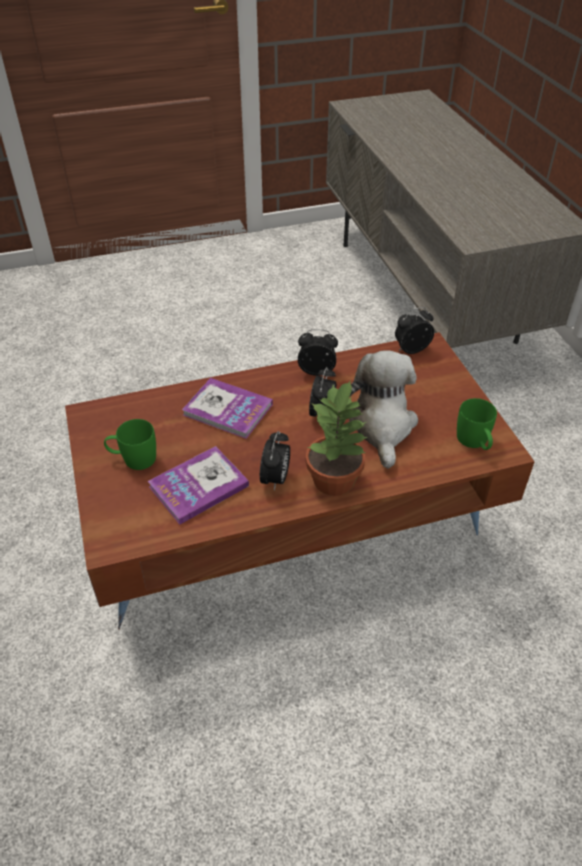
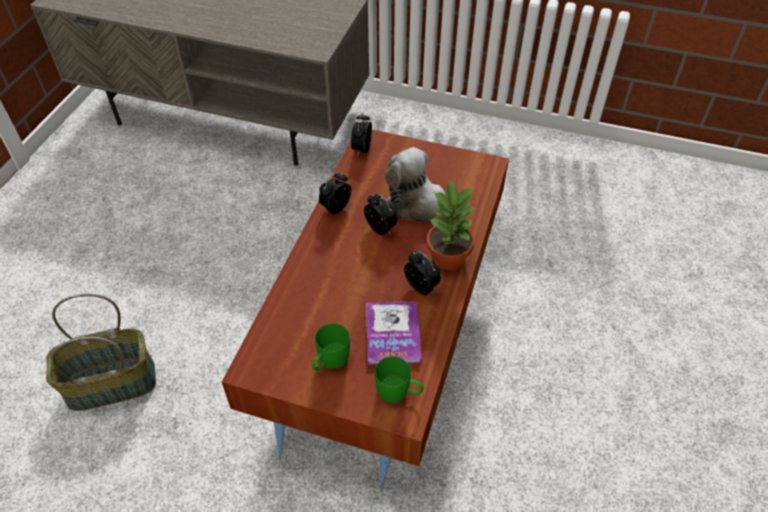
camera: 55 degrees left, 5 degrees up
(100, 394) = (110, 385): none -> basket
(228, 409) = (328, 278): book -> none
(474, 442) = (473, 173): green mug -> green mug (399, 392)

